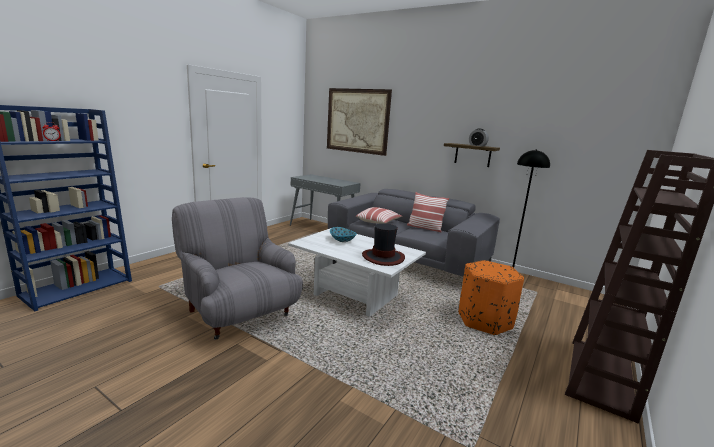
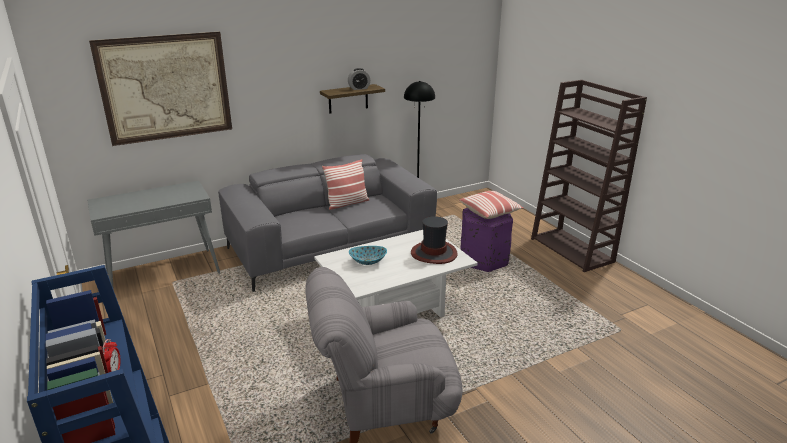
camera: 60 degrees left, 10 degrees up
(378, 222) = (304, 223): pillow -> pillow (490, 212)
(484, 321) = (483, 260): orange ottoman -> purple ottoman

